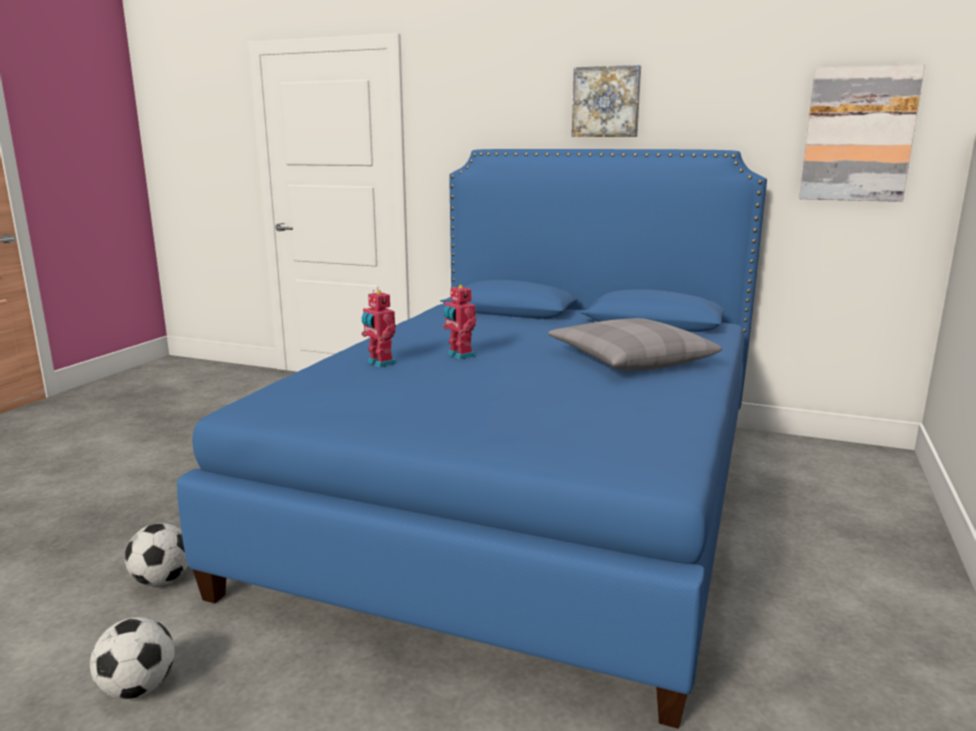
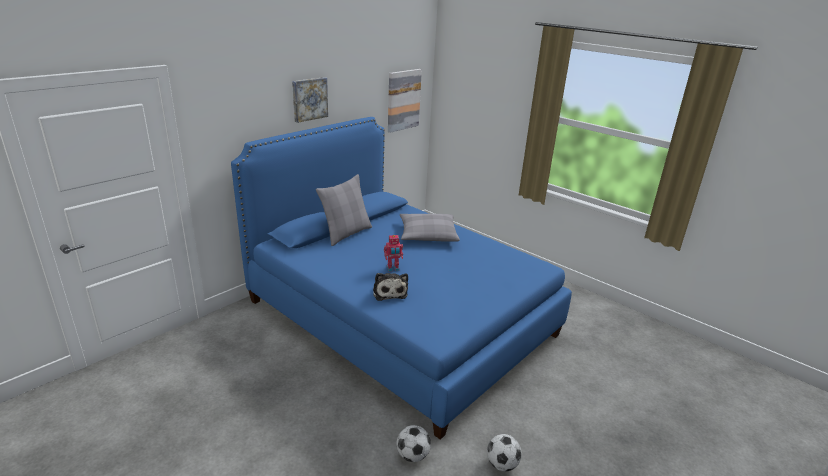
camera: 70 degrees left, 10 degrees up
(380, 363) = (389, 292): toy robot -> plush toy
(543, 322) = (346, 234): none -> grey pillow

